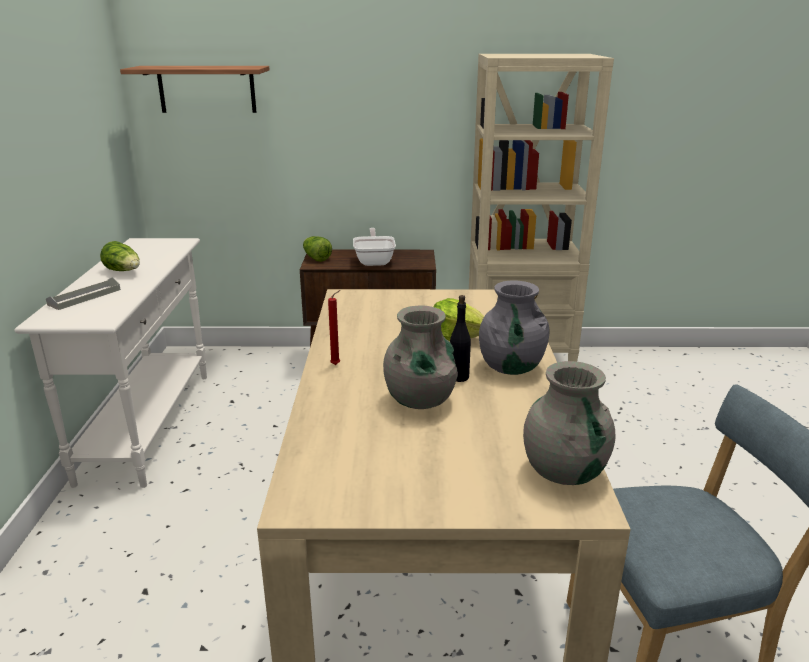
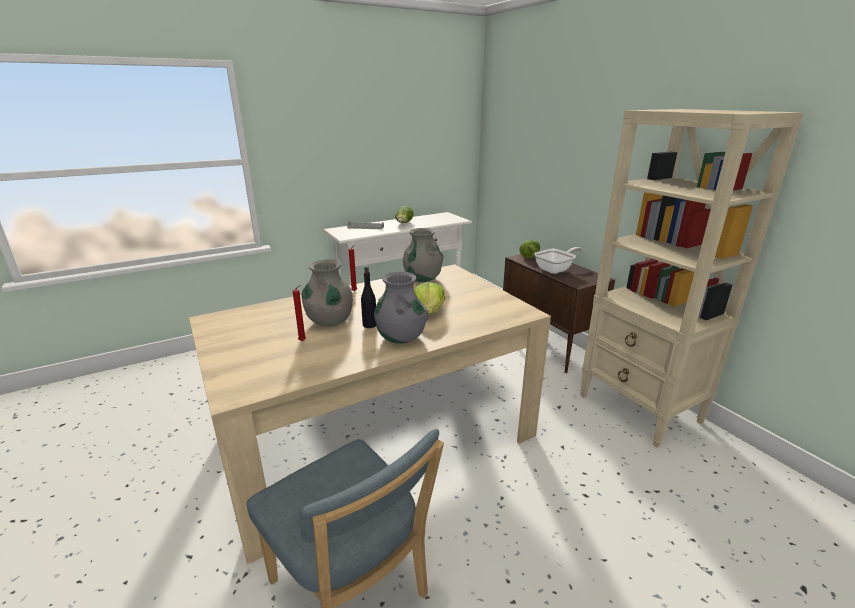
camera: 60 degrees right, 0 degrees up
(207, 89) = (511, 128): shelf -> none
(466, 429) = (303, 341): none -> red candle
(564, 471) = (269, 381): grey vase -> grey vase (422, 279)

